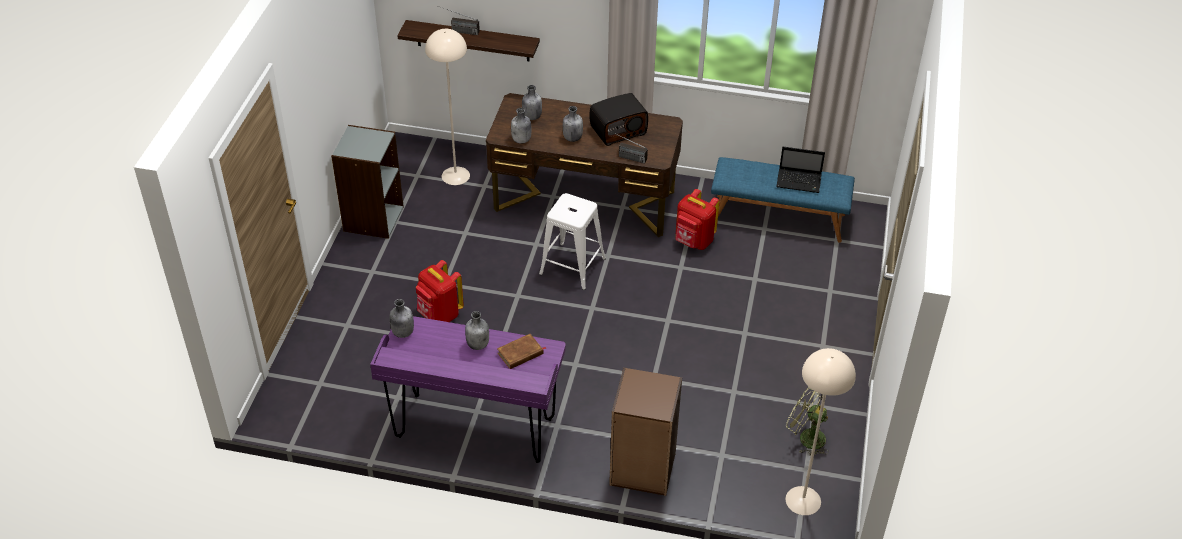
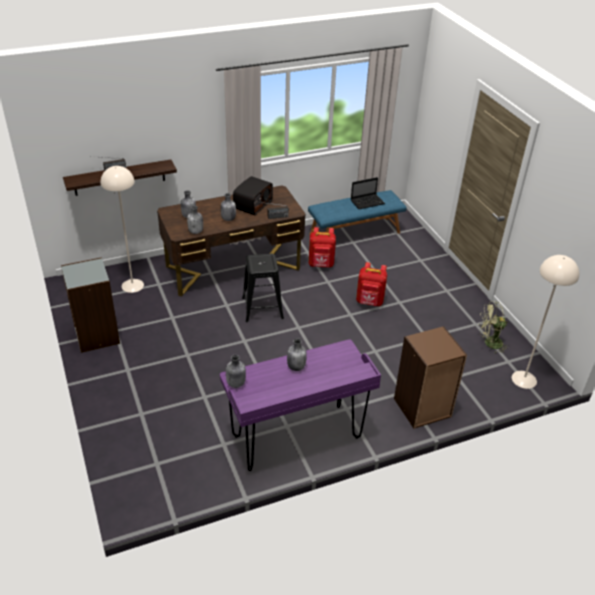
camera: 35 degrees left, 5 degrees down
(440, 314) = (202, 376): red backpack -> red backpack (369, 302)
(520, 354) = (330, 359): brown book -> none
(572, 266) = (262, 308): white stool -> black stool

